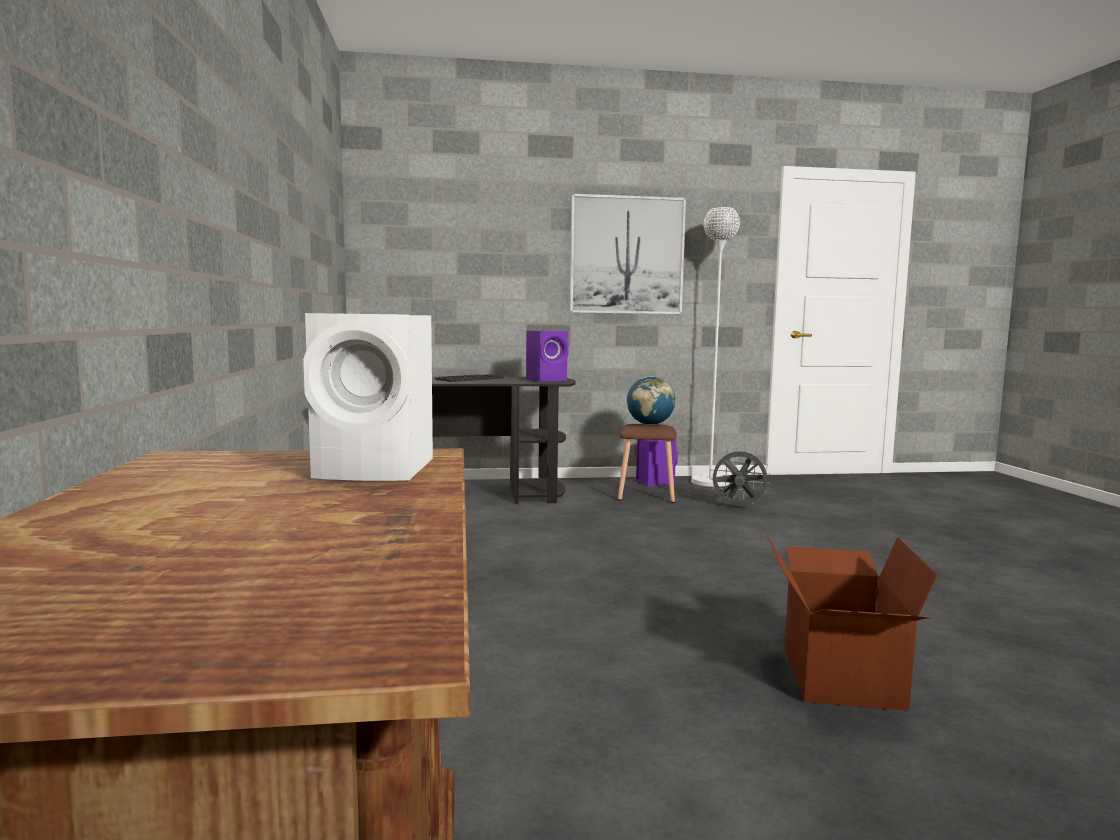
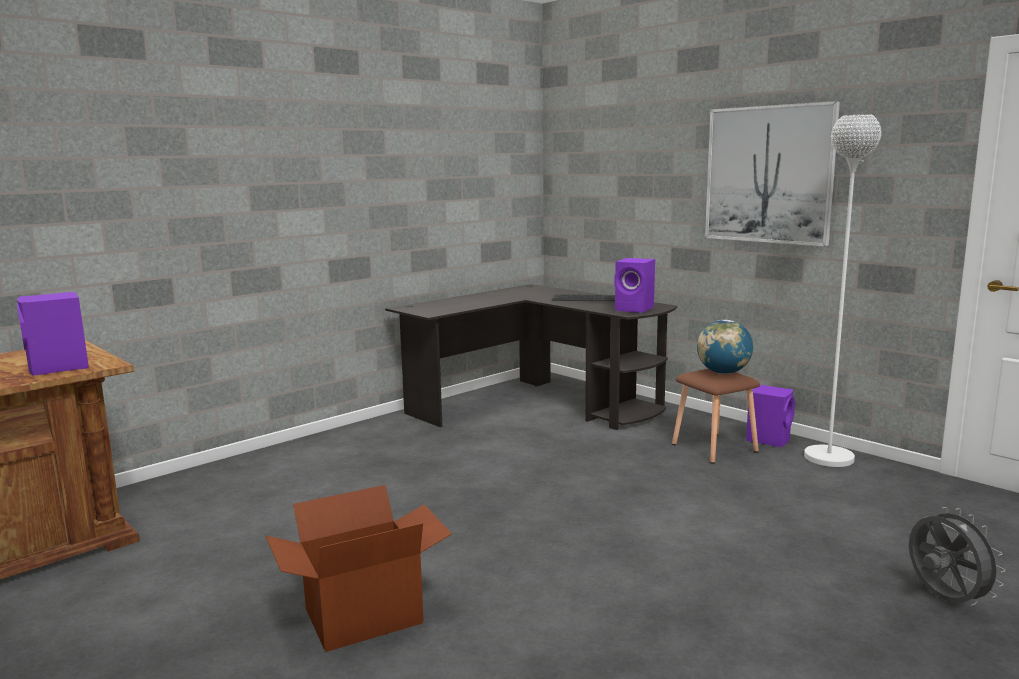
camera: 55 degrees right, 5 degrees up
(380, 469) = (59, 368): white speaker -> purple speaker
(737, 507) = (758, 490): grey fan -> grey fan (944, 600)

